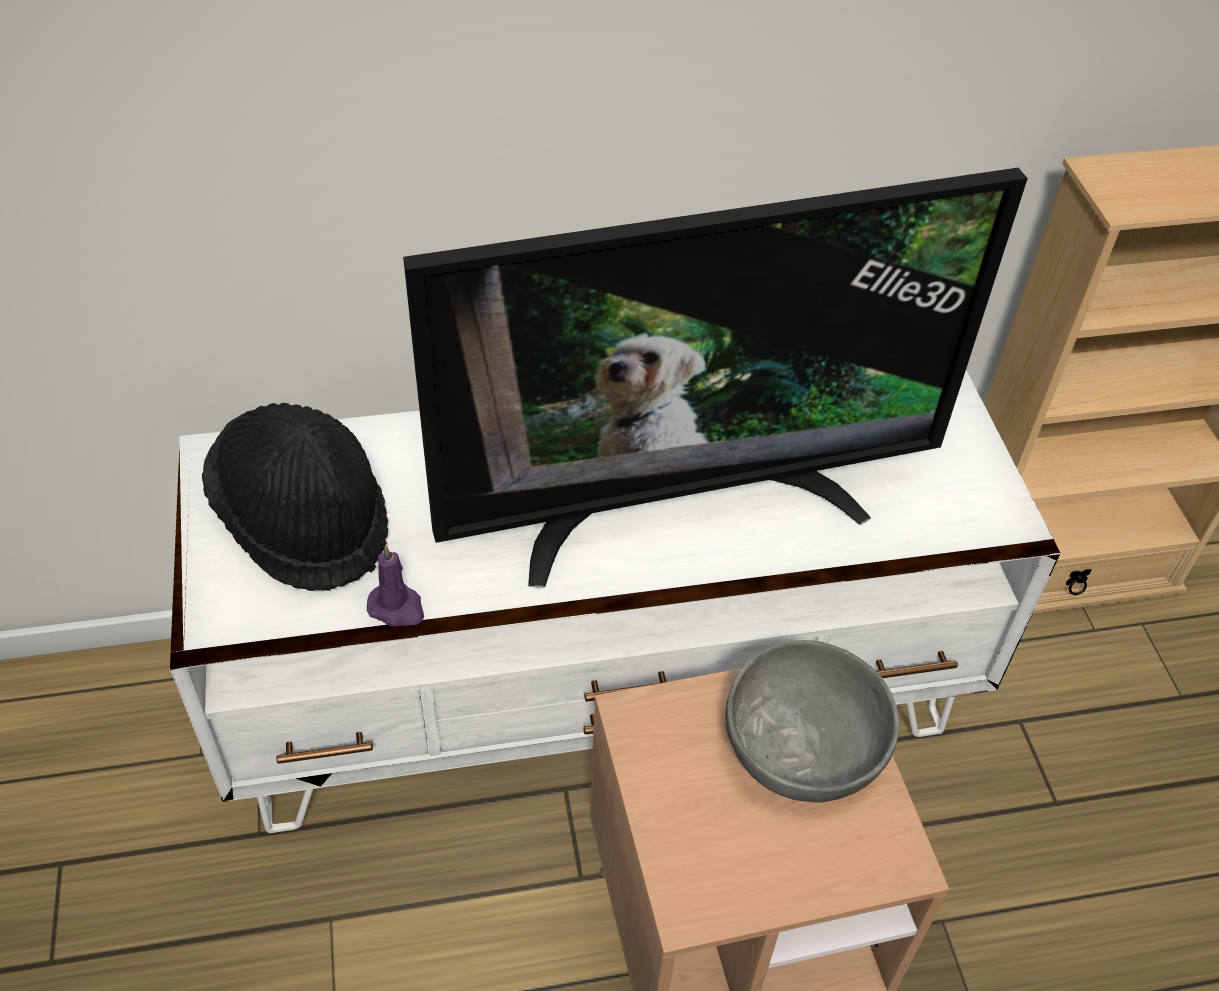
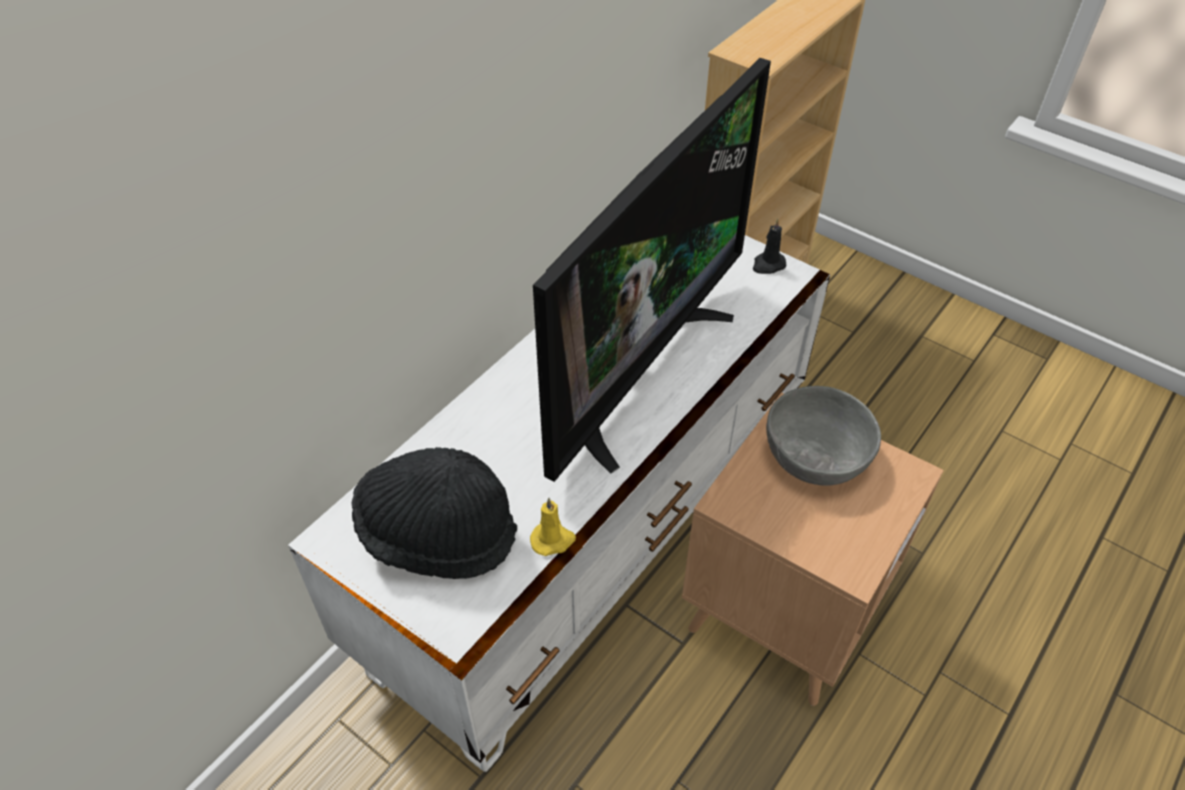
camera: 40 degrees left, 0 degrees up
(397, 608) = (553, 540): purple candle -> yellow candle
(988, 490) = (768, 265): none -> black candle

